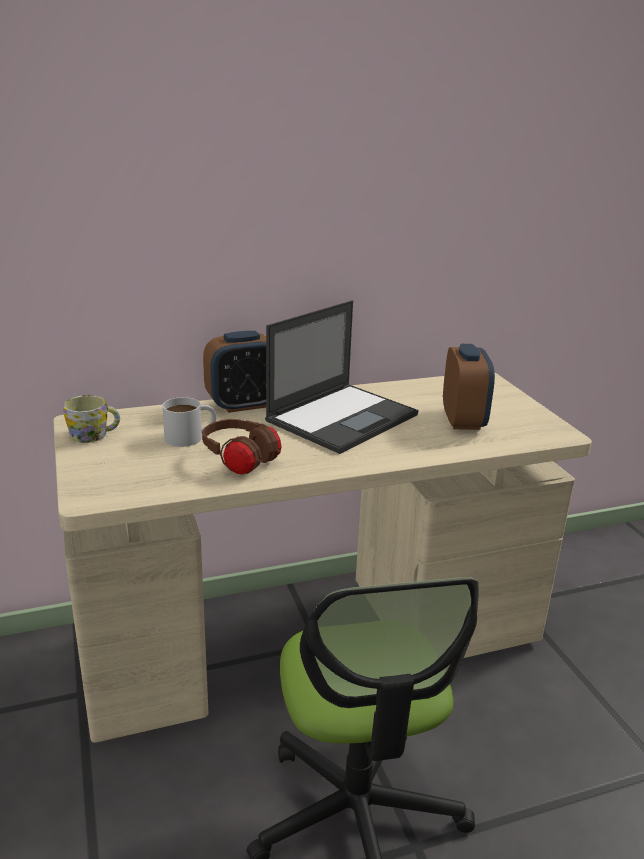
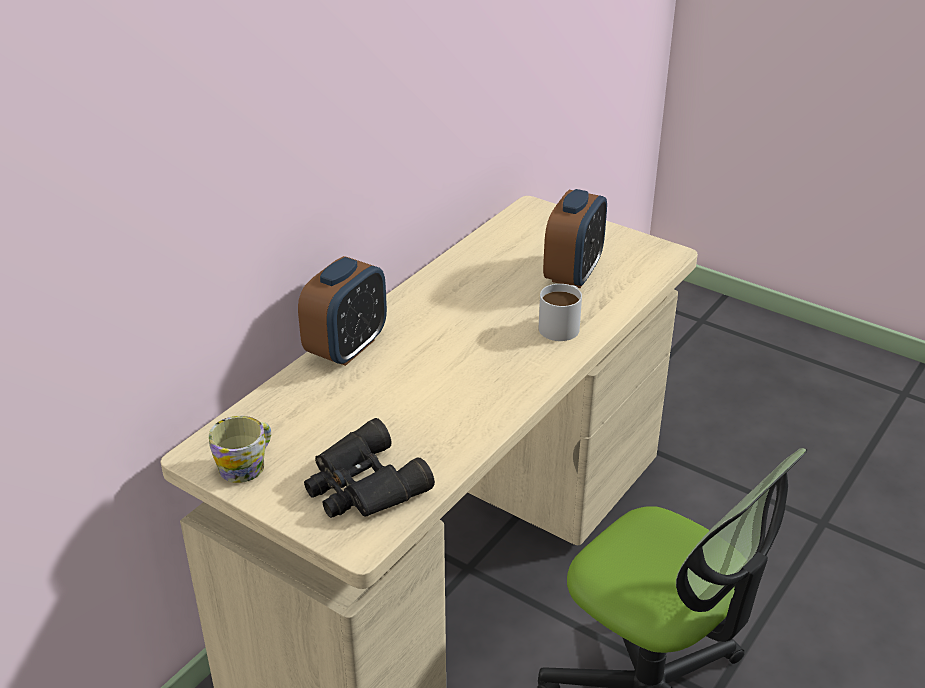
camera: 35 degrees left, 10 degrees up
(137, 472) = (362, 486): none -> black binoculars
(191, 437) = (352, 415): white mug -> white mug (562, 324)
(240, 462) = (442, 422): brown headphones -> none
(343, 417) = (464, 319): laptop -> none
(463, 420) = (573, 273): alarm clock -> alarm clock turned 60 degrees clockwise

